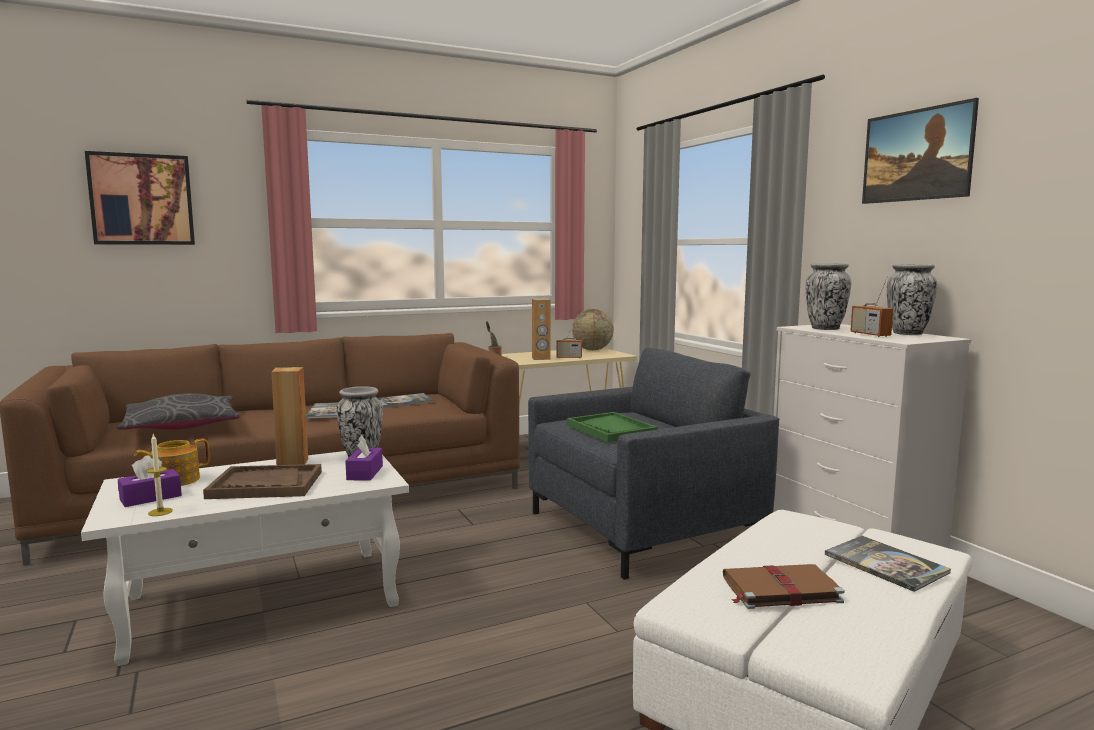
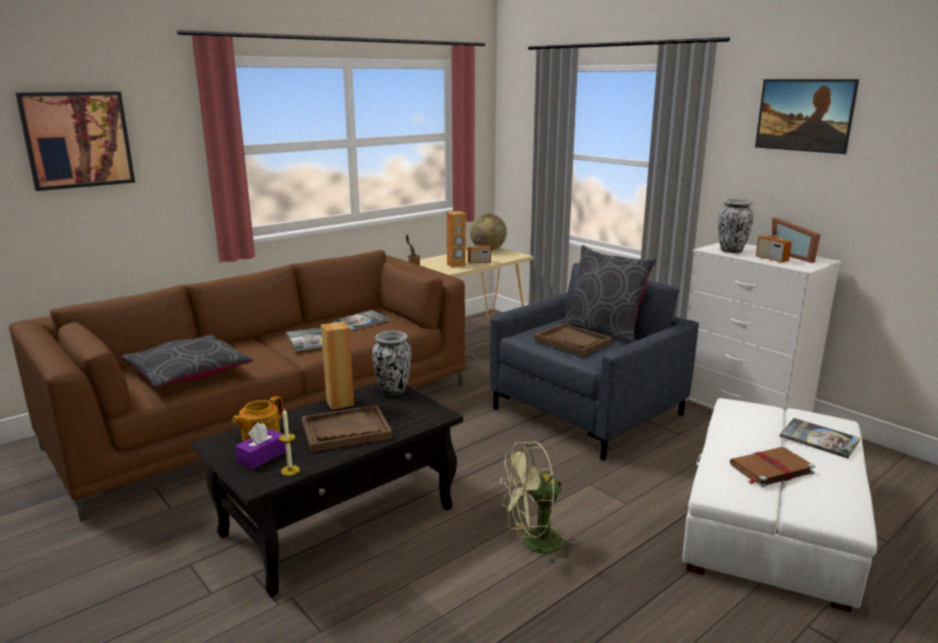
camera: 15 degrees left, 10 degrees up
(265, 600) = (340, 520): white coffee table -> black coffee table
(365, 473) = (414, 408): purple tissue box -> none
(460, 659) = (534, 544): none -> green fan
(611, 429) = (572, 341): green tray -> brown tray
(661, 423) = (604, 331): none -> grey pillow
(908, 333) = (794, 255): vase -> picture frame

